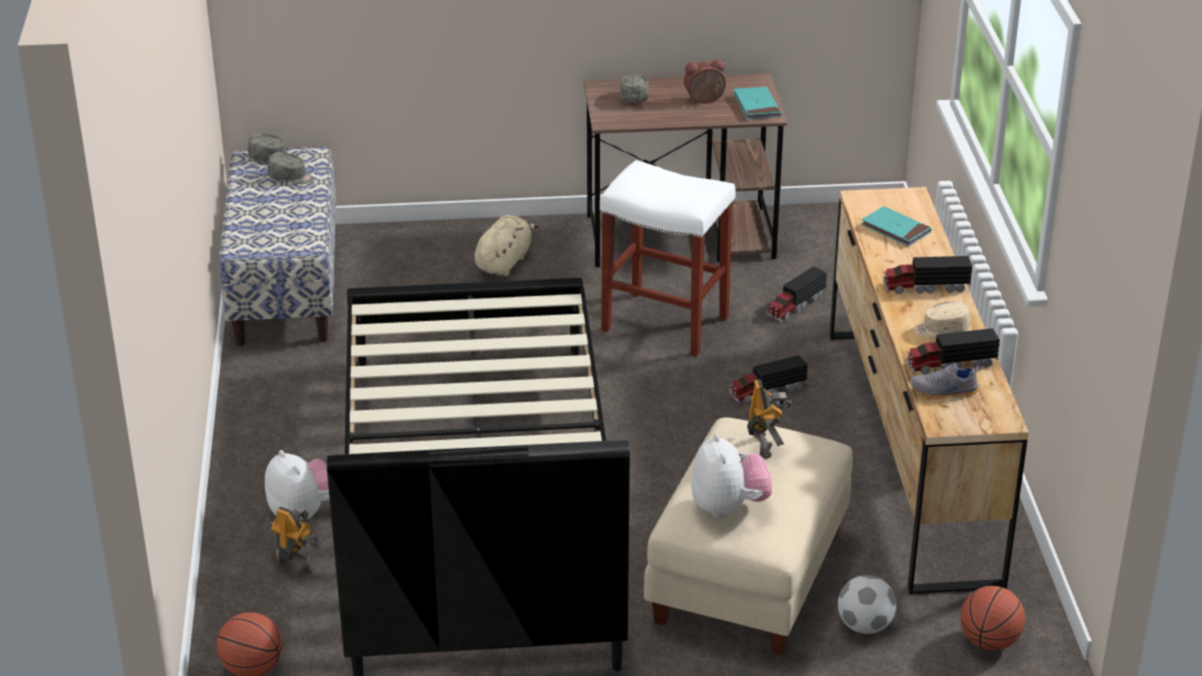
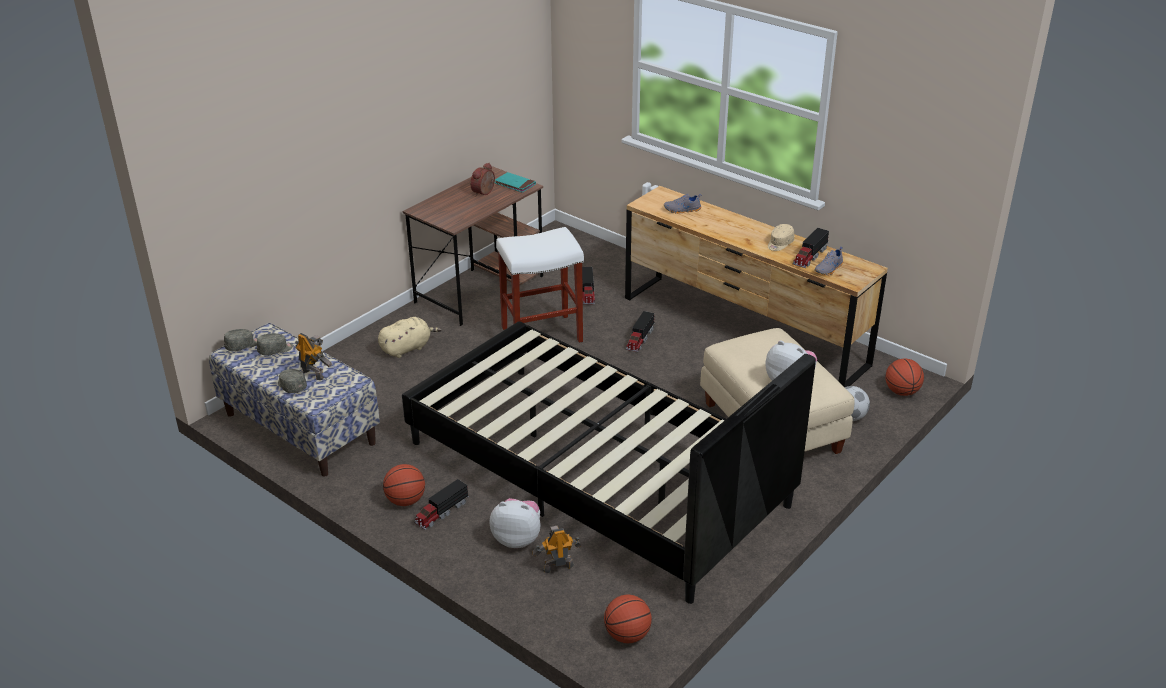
camera: 45 degrees left, 0 degrees up
(267, 412) = (405, 501): none -> basketball
(504, 262) = (407, 348): beige plush toy -> beige plush toy turned 75 degrees clockwise
(634, 96) = (444, 207): grey cap -> grey cap (291, 386)
(765, 445) = (756, 346): toy robot -> toy robot (314, 374)
(895, 229) = (682, 210): turquoise book -> grey shoe
(925, 287) = (740, 229): toy truck -> toy truck (441, 512)

